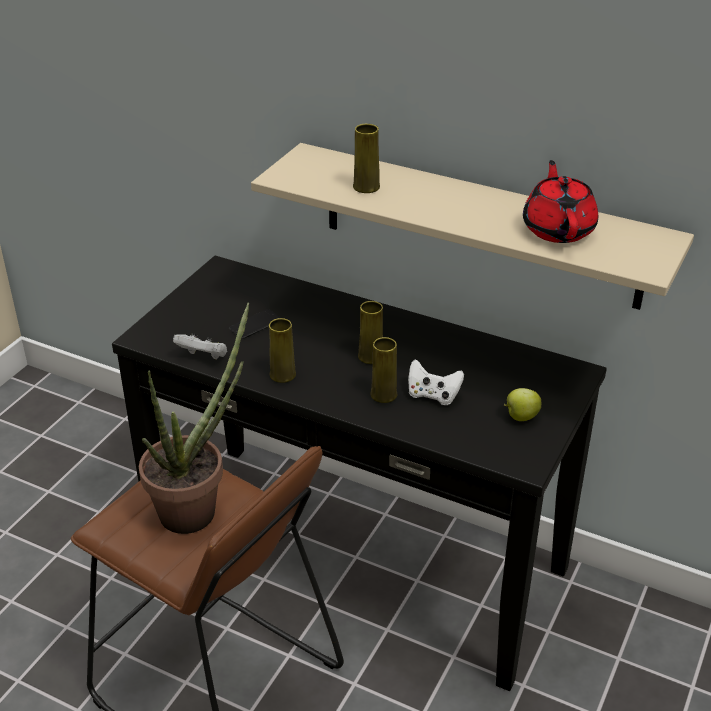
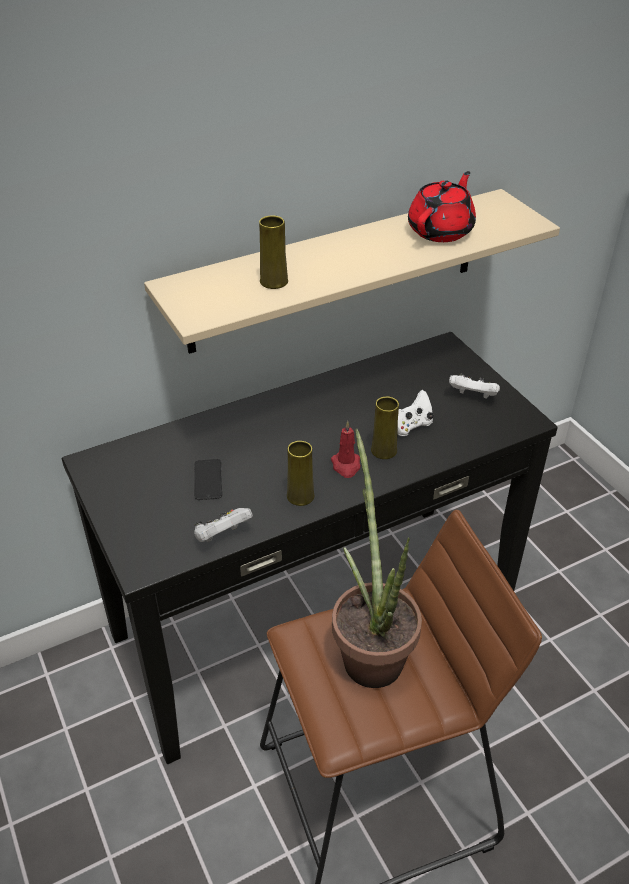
camera: 55 degrees left, 5 degrees up
(343, 382) = (346, 466): none -> red candle
(371, 356) = (326, 434): yellow vase -> none
(520, 417) = (473, 396): apple -> white game controller
(558, 229) = (441, 230): red teapot -> red teapot turned 90 degrees clockwise

